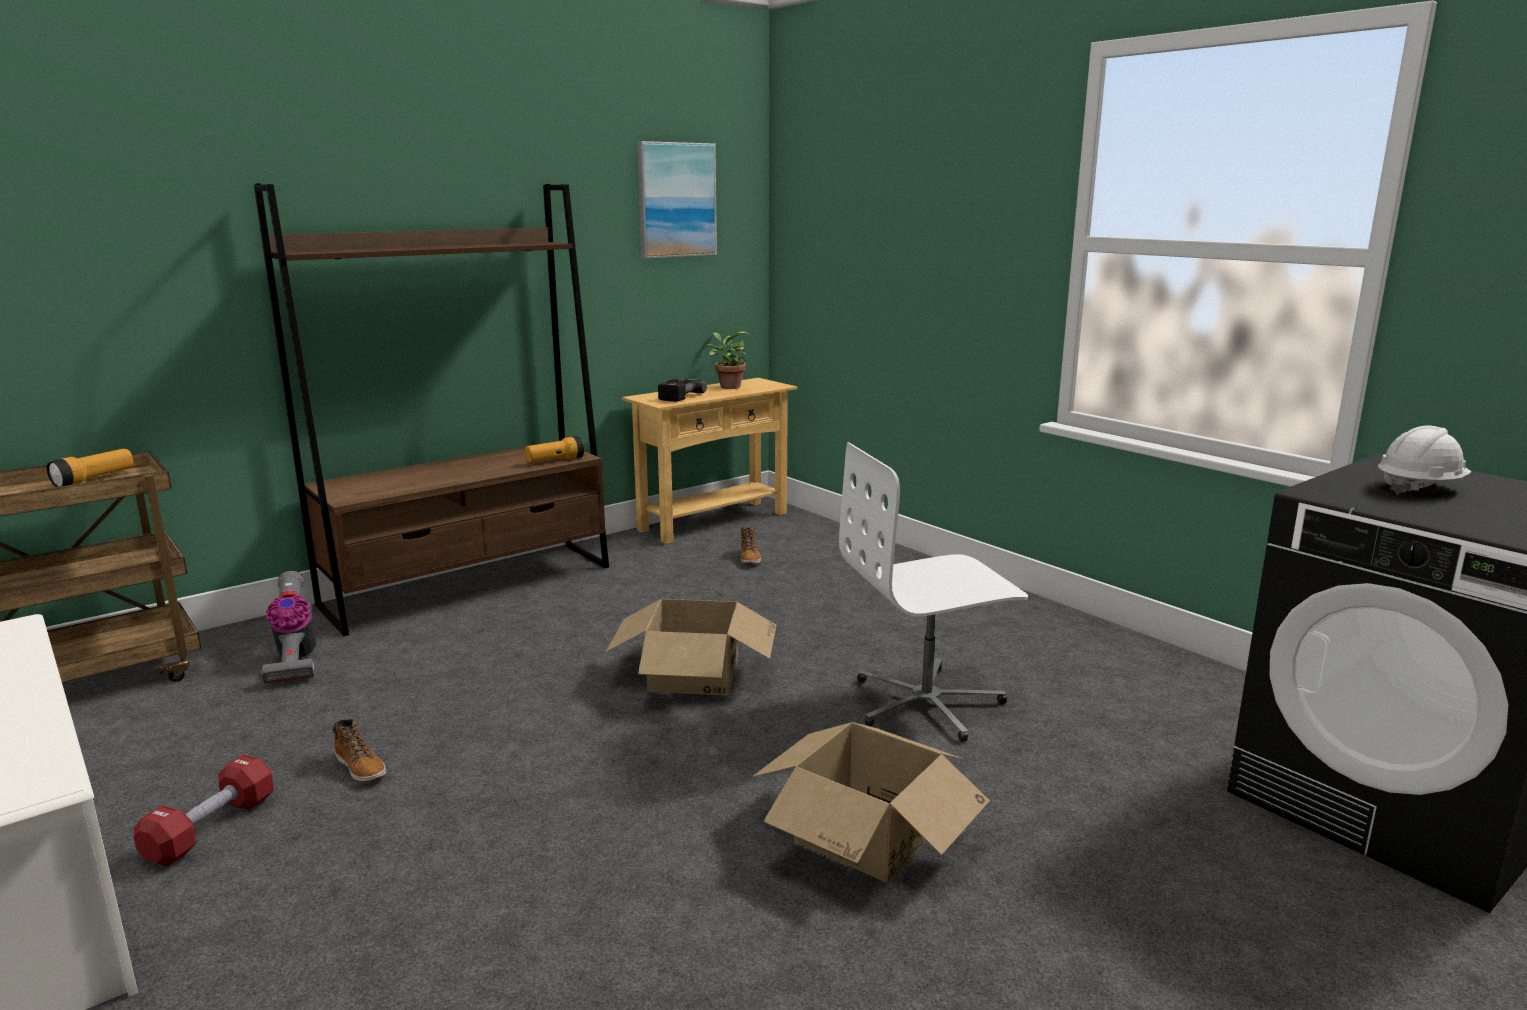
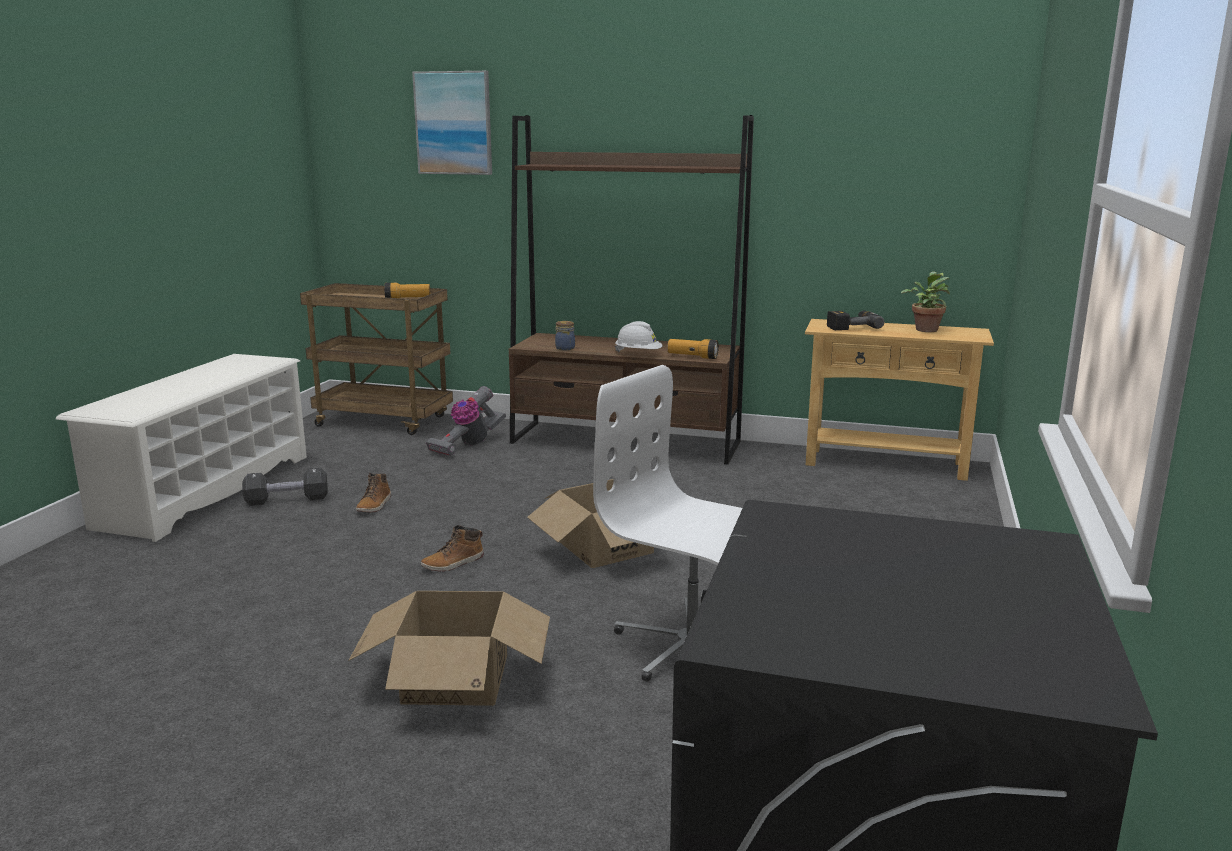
camera: 55 degrees right, 0 degrees up
(211, 829) = (287, 500): red dumbbell -> black dumbbell
(401, 488) = (565, 348): none -> jar
(676, 200) = (900, 131): picture -> picture (454, 123)
(750, 558) = (841, 499): boot -> boot (453, 563)
(1419, 488) = (908, 562): white hard hat -> white hard hat (638, 354)

